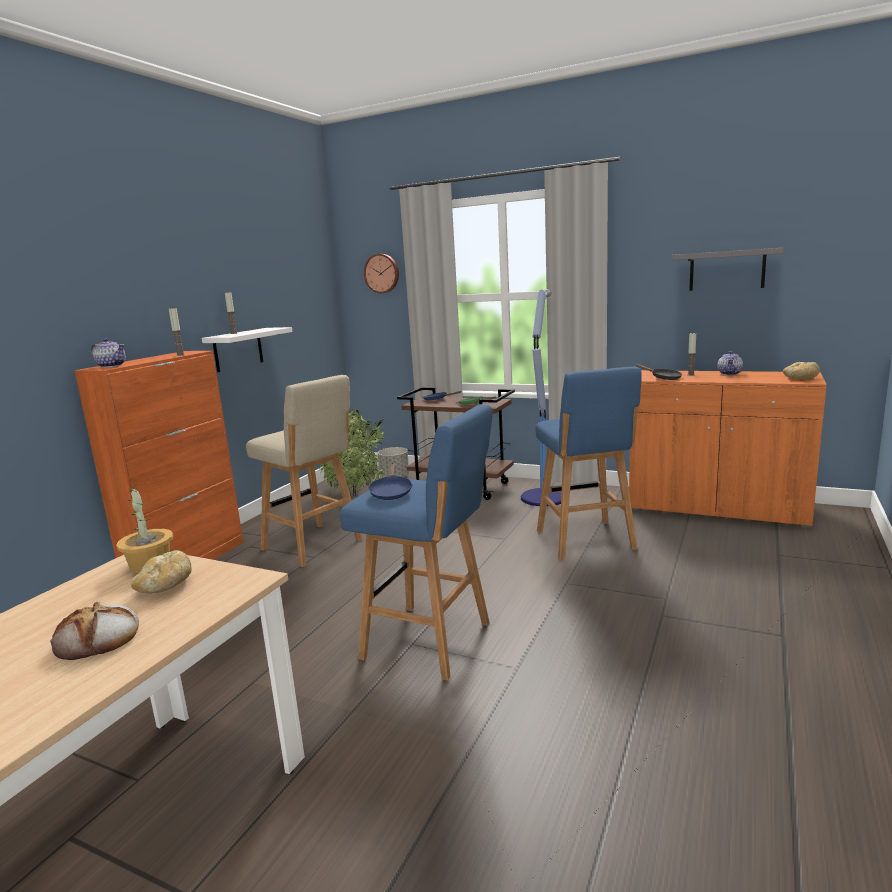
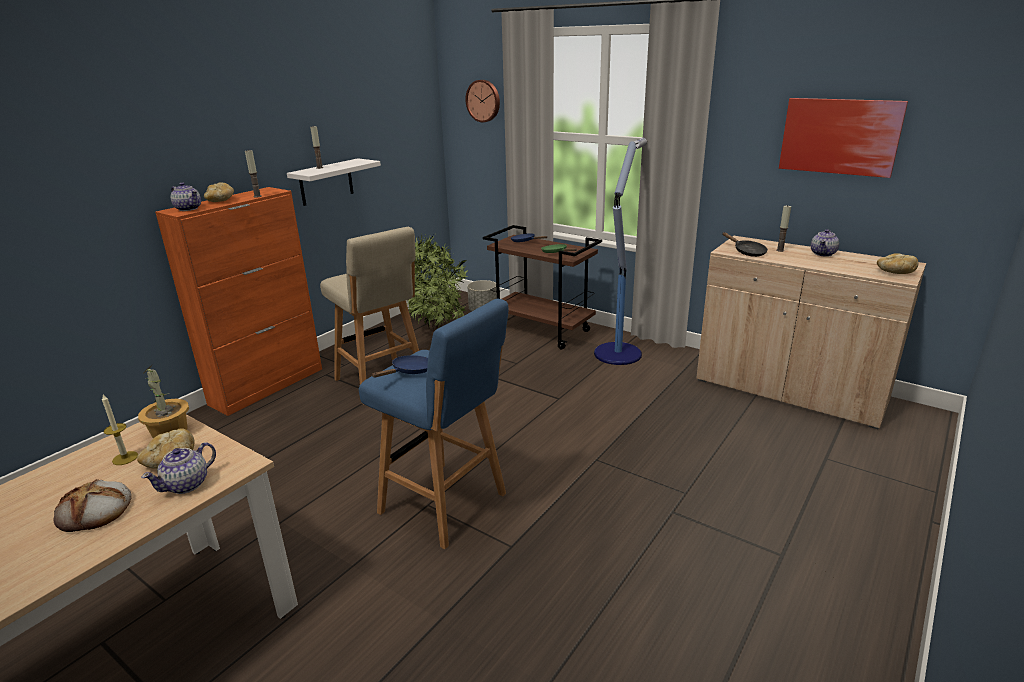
camera: 10 degrees right, 10 degrees up
(108, 591) = (125, 458): none -> candle
(142, 360) = (220, 201): none -> bread
(199, 603) = (187, 484): none -> teapot
(391, 492) = (409, 372): blue frying pan -> blue frying pan turned 150 degrees counterclockwise
(586, 541) = (636, 413): blue stool -> none
(717, 507) = (789, 390): orange cabinet -> beige cabinet
(727, 270) = (839, 136): grey shelf -> picture

